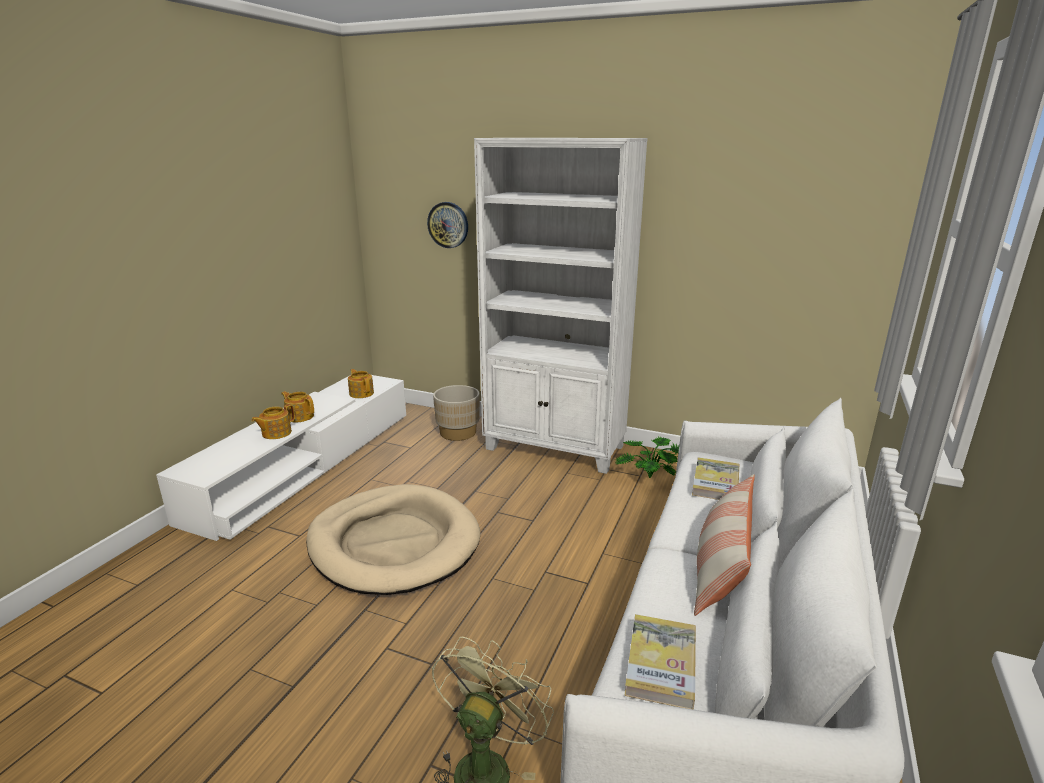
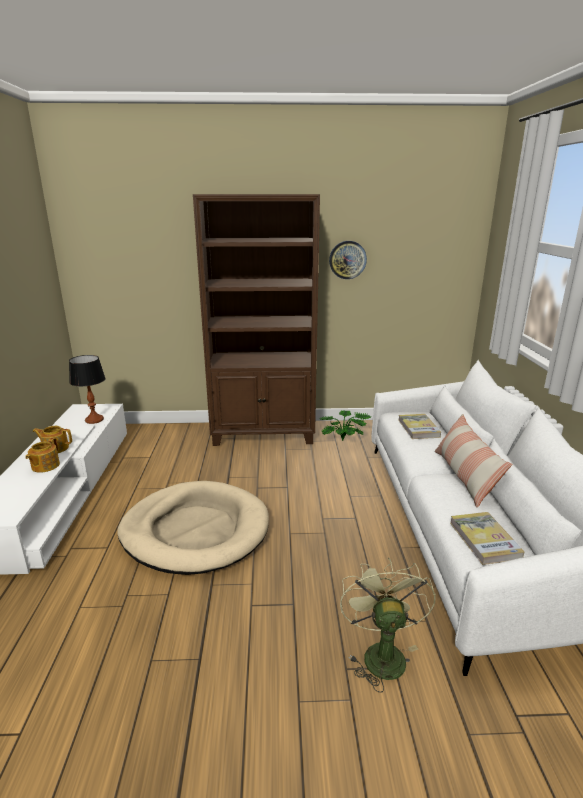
camera: 25 degrees left, 0 degrees up
(361, 393) = (94, 420): teapot -> table lamp
(448, 225) = (150, 268): wall clock -> wall clock (347, 260)
(458, 433) = (181, 438): beige planter -> none
(555, 448) = (264, 434): white bookcase -> brown bookcase

